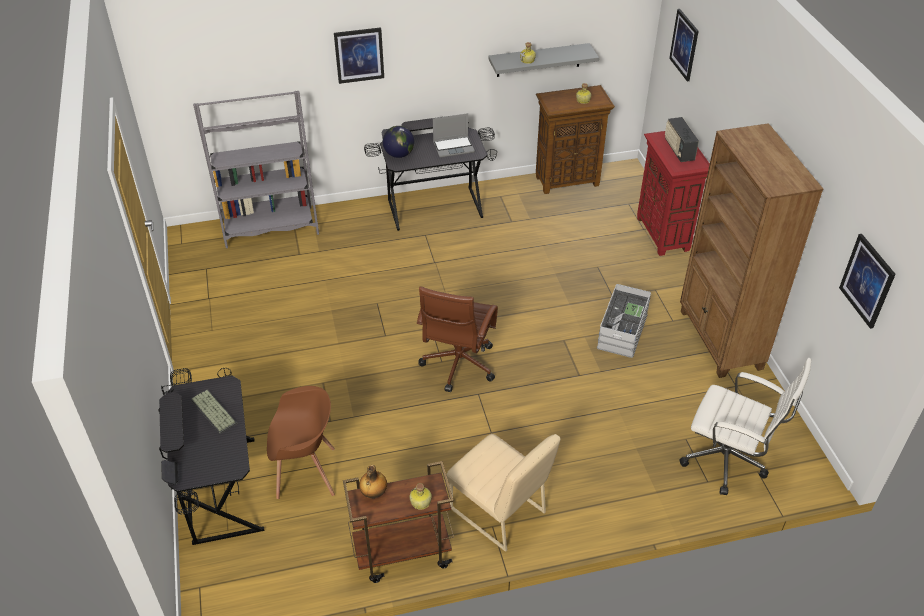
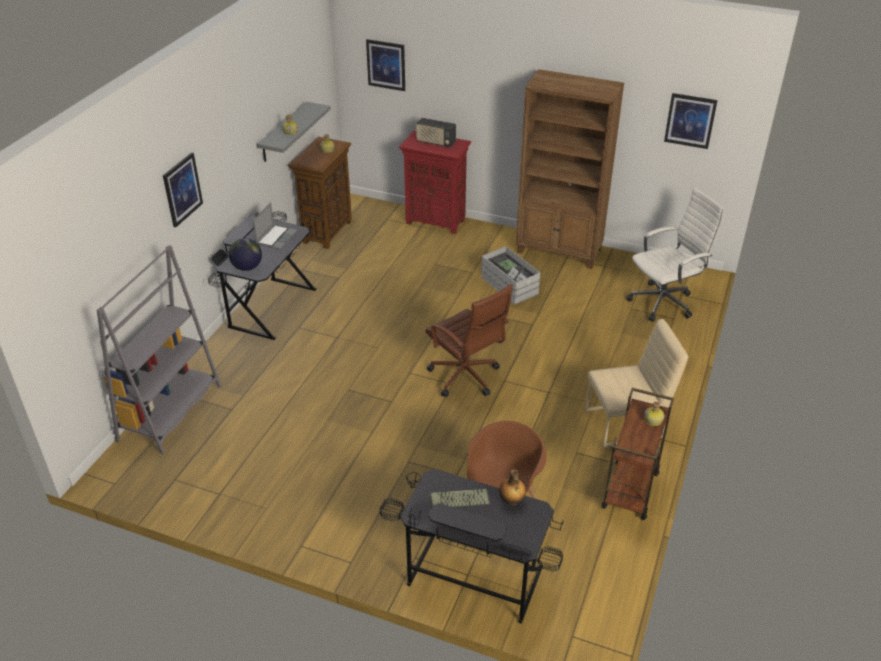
camera: 55 degrees left, 5 degrees down
(373, 494) = (627, 441): bottle -> bottle (511, 501)

